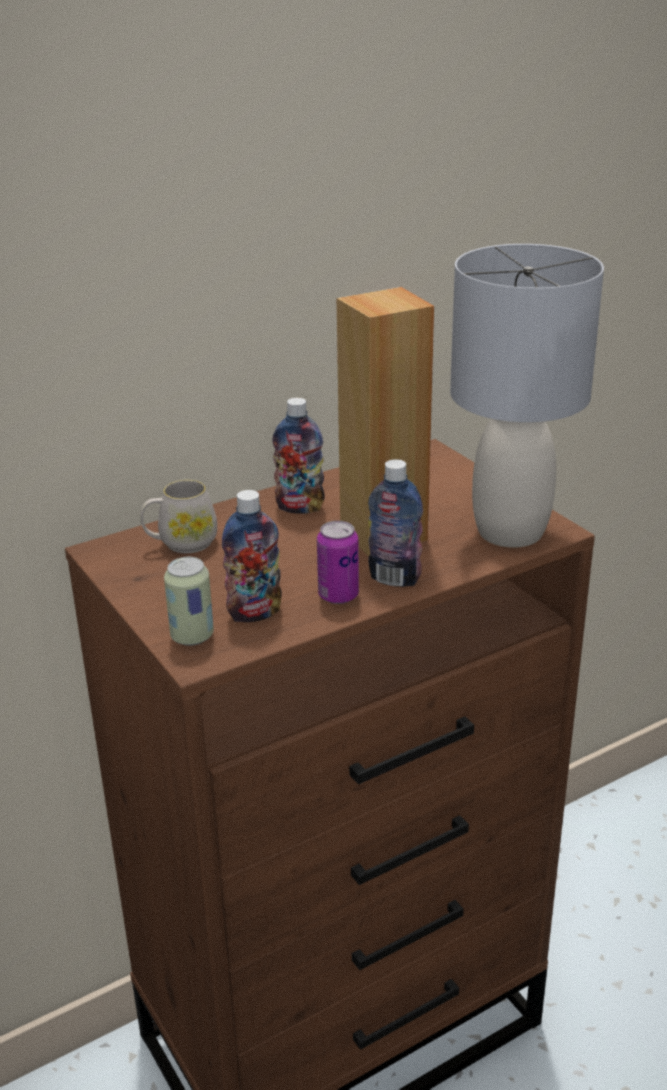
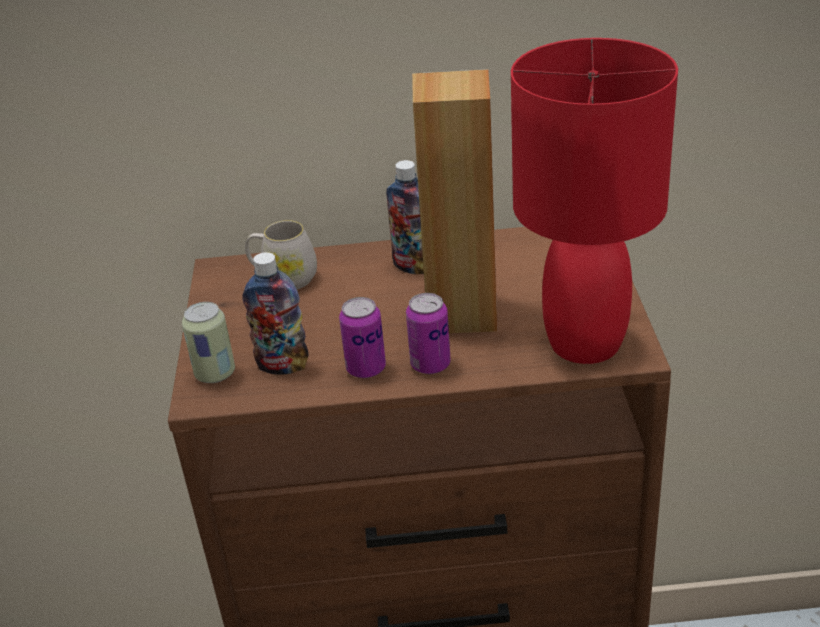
camera: 30 degrees right, 5 degrees up
(394, 578) = (430, 364): bottle -> can
(509, 531) = (584, 342): grey table lamp -> red table lamp

